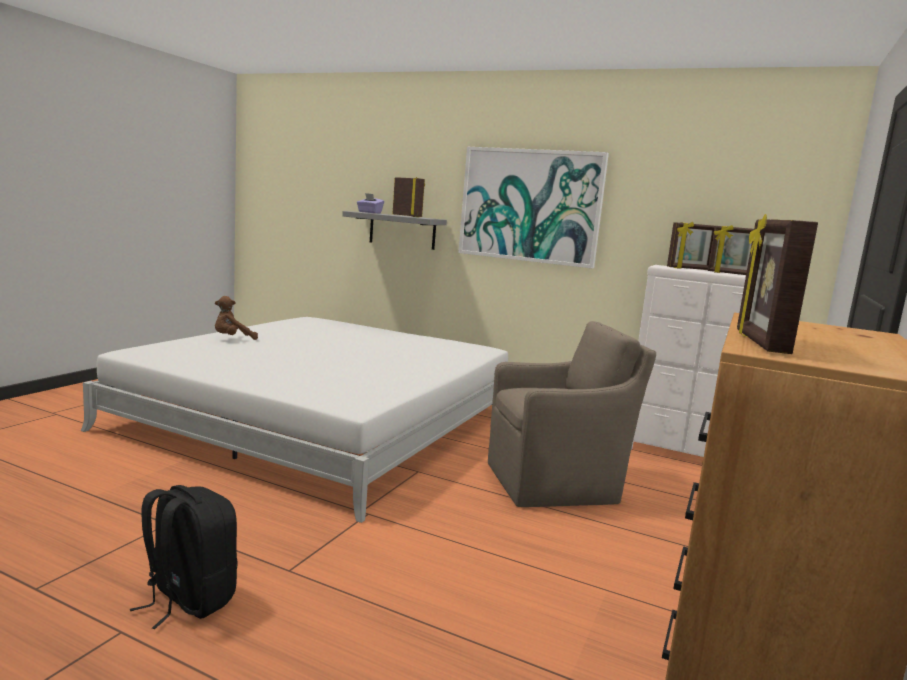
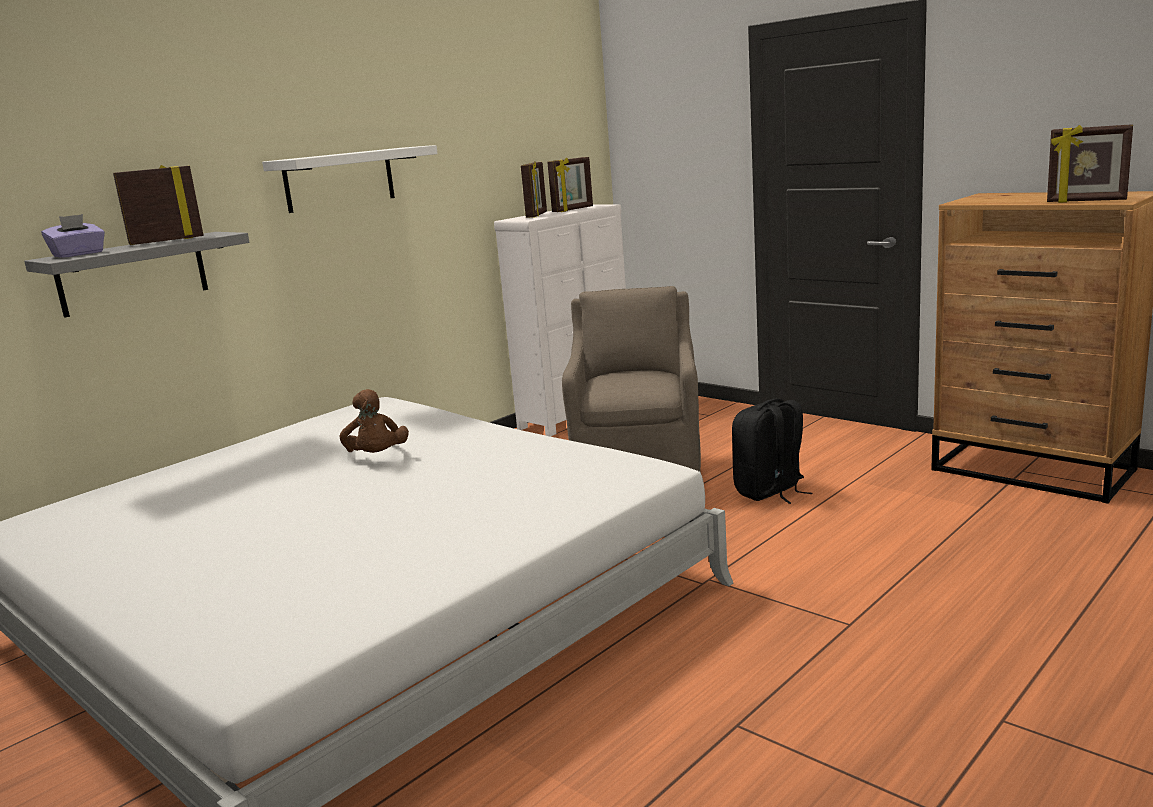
camera: 70 degrees left, 5 degrees up
(188, 600) = (927, 683): black backpack -> black backpack (770, 492)
(232, 339) = (190, 577): brown plush toy -> brown plush toy (377, 457)
(530, 206) = (339, 179): picture -> white shelf

